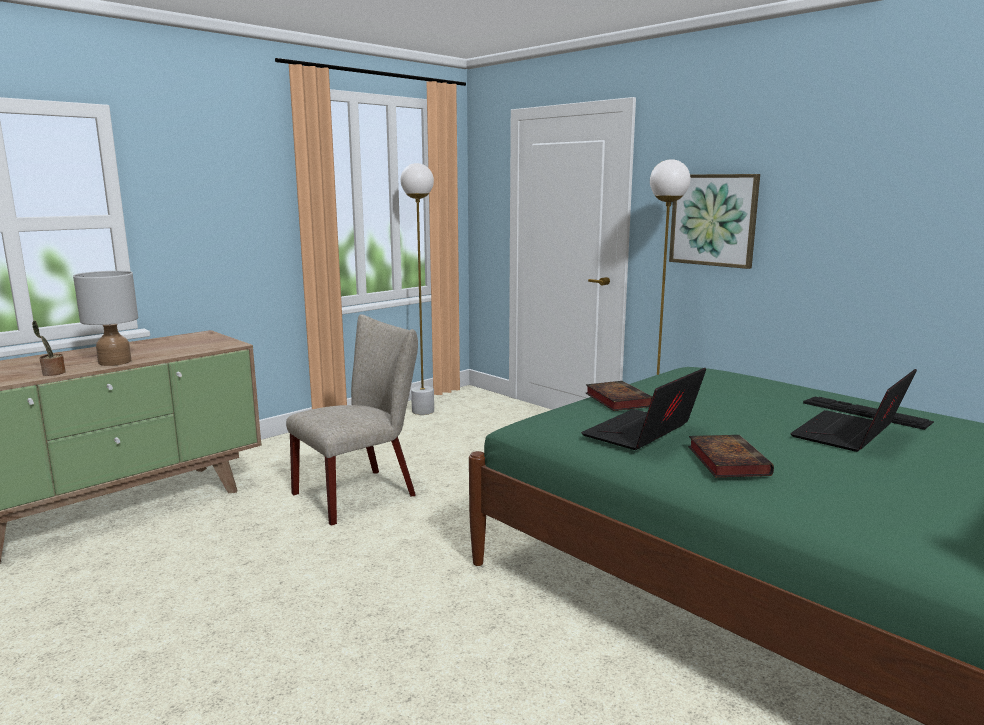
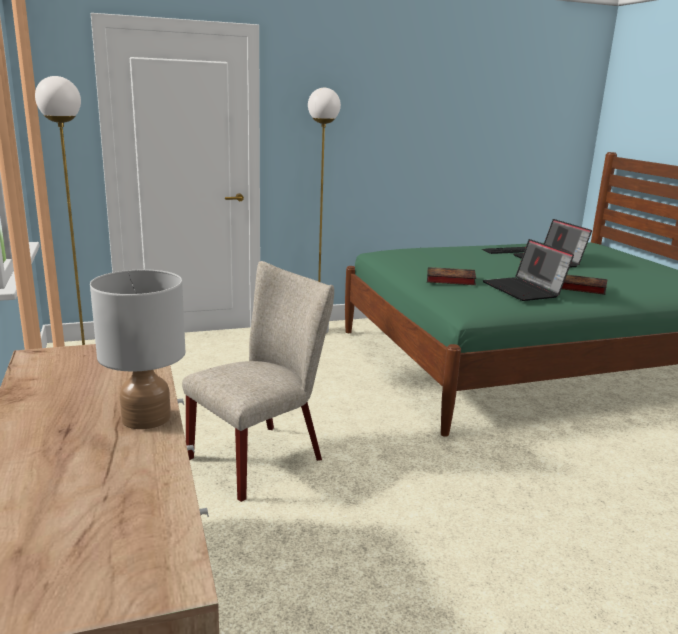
camera: 65 degrees left, 5 degrees up
(52, 373) = (160, 465): potted plant -> none
(362, 493) = (263, 456): beige chair -> beige chair turned 60 degrees clockwise
(713, 220) = (339, 137): picture -> none

